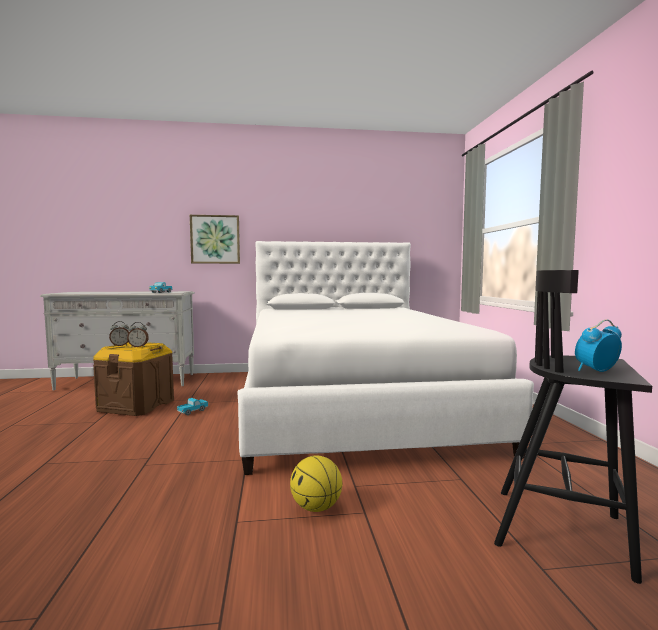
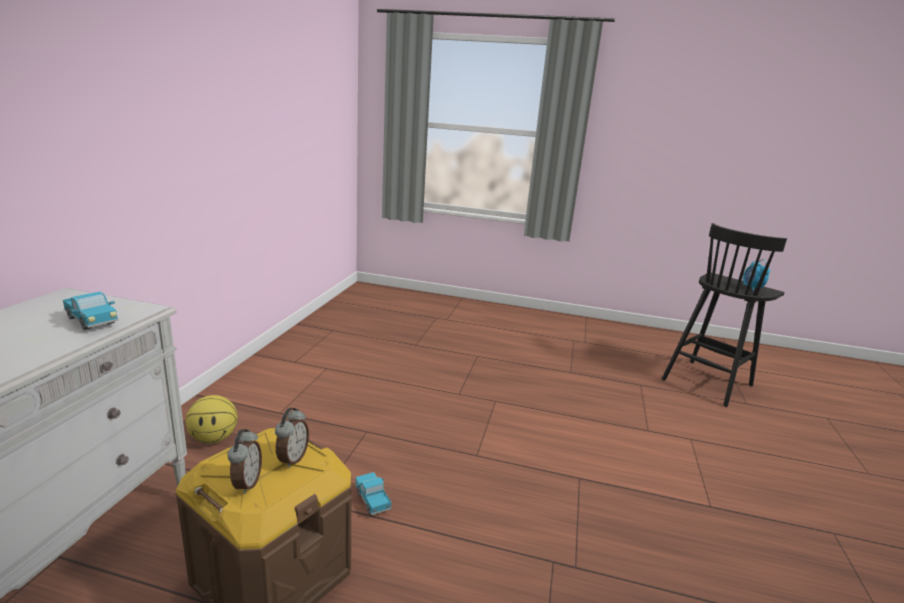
camera: 70 degrees left, 15 degrees up
(215, 239) = (86, 143): picture -> none
(316, 508) = (685, 458): basketball -> basketball (214, 438)
(353, 402) = (436, 370): white bed -> none

